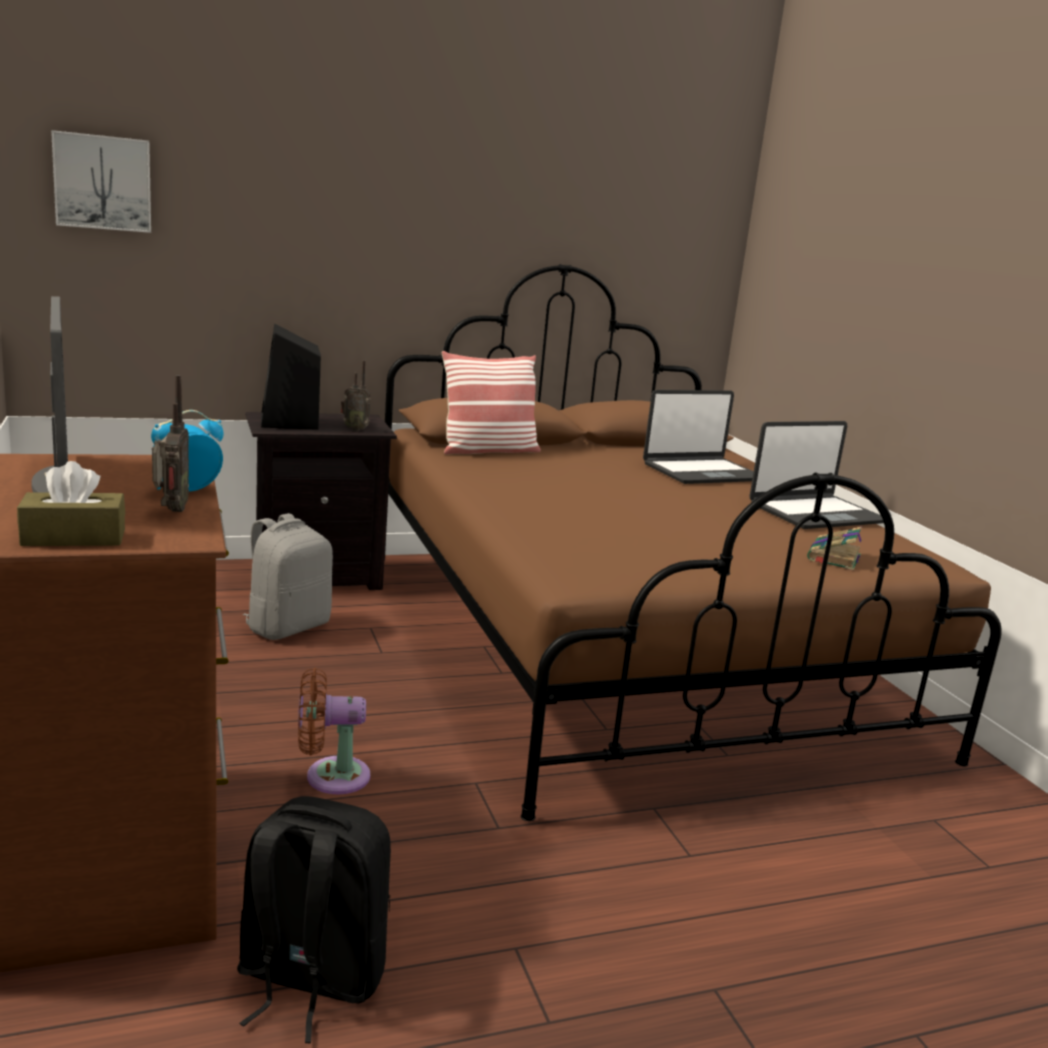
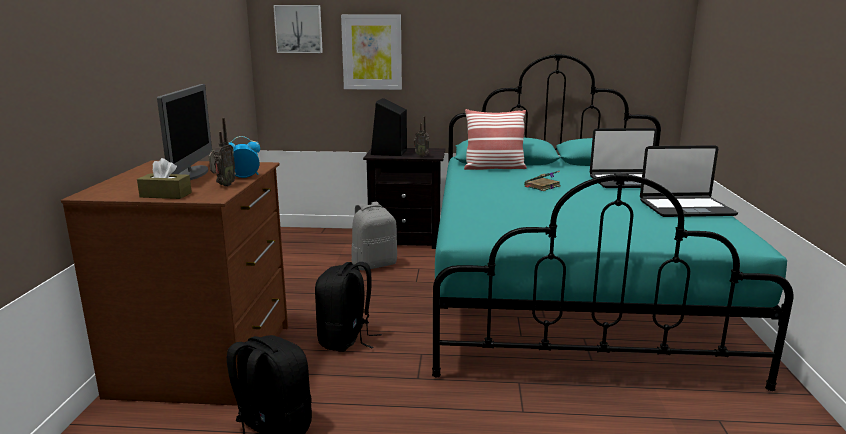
camera: 25 degrees right, 0 degrees up
(249, 238) = (372, 52): none -> picture
(330, 776) = (346, 340): brown fan -> black backpack
(623, 646) = (567, 291): brown bed -> turquoise bed
(833, 558) = (664, 235): book -> book (541, 186)

